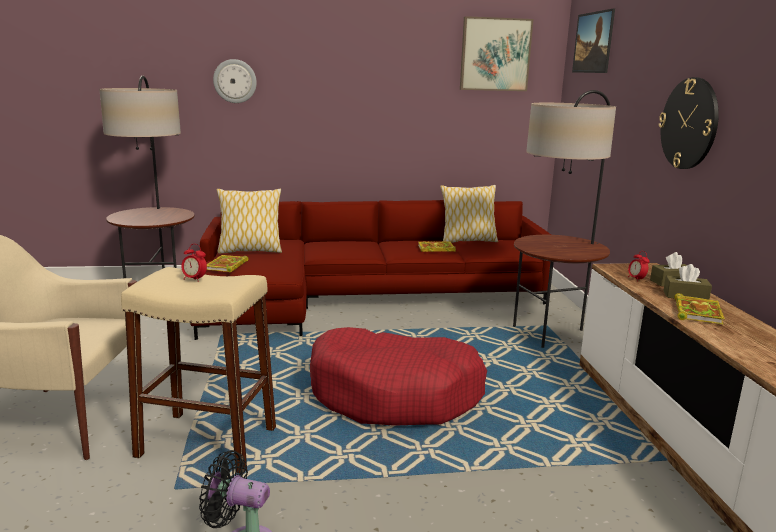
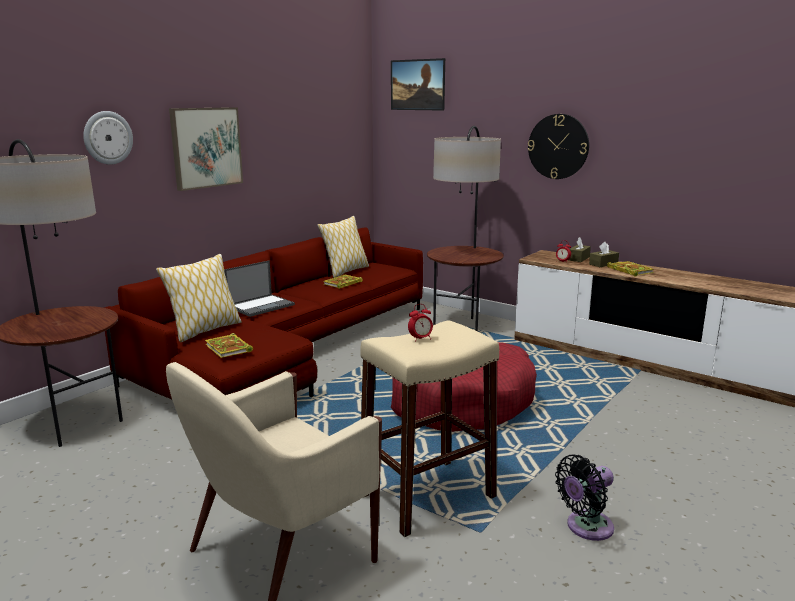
camera: 45 degrees left, 0 degrees up
(332, 247) = (261, 306): none -> laptop
(495, 54) = (329, 96): picture -> picture (206, 147)

